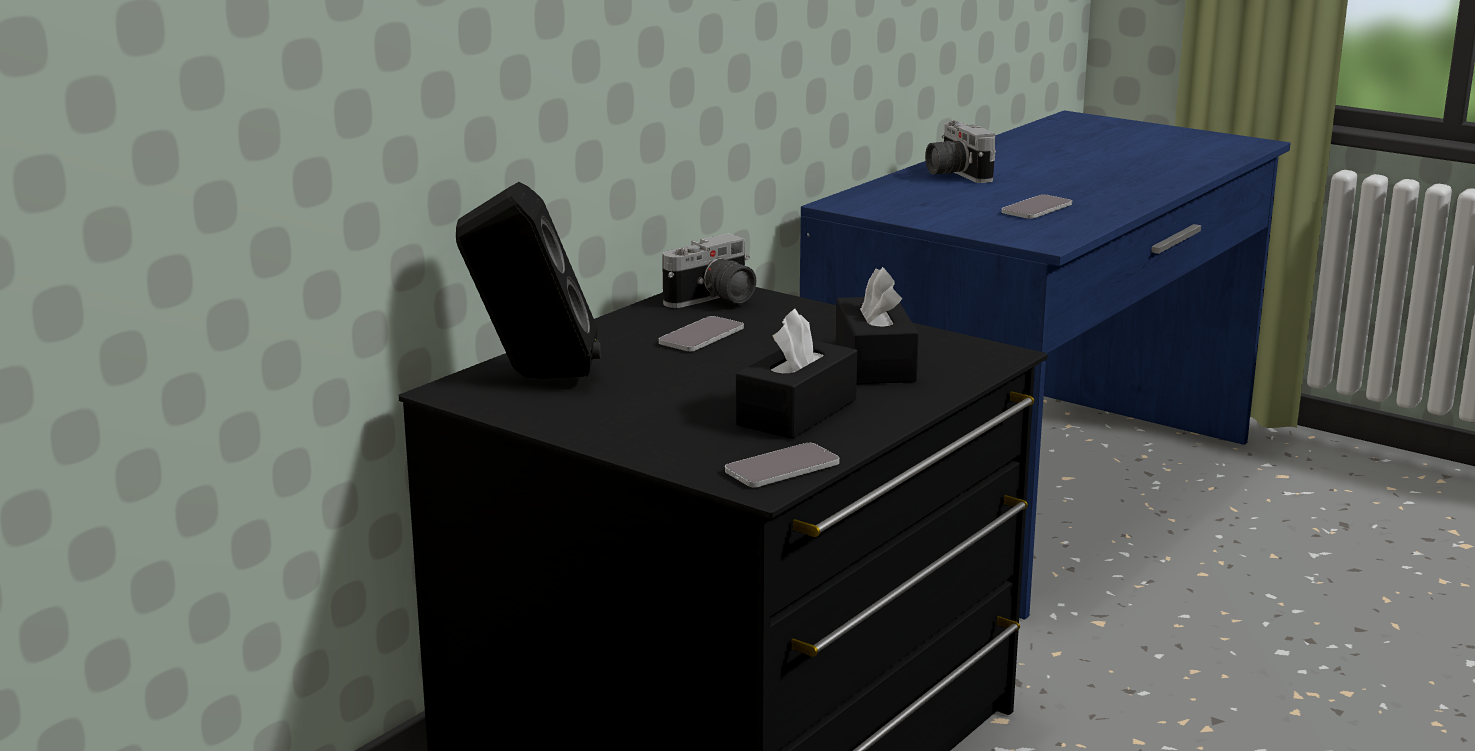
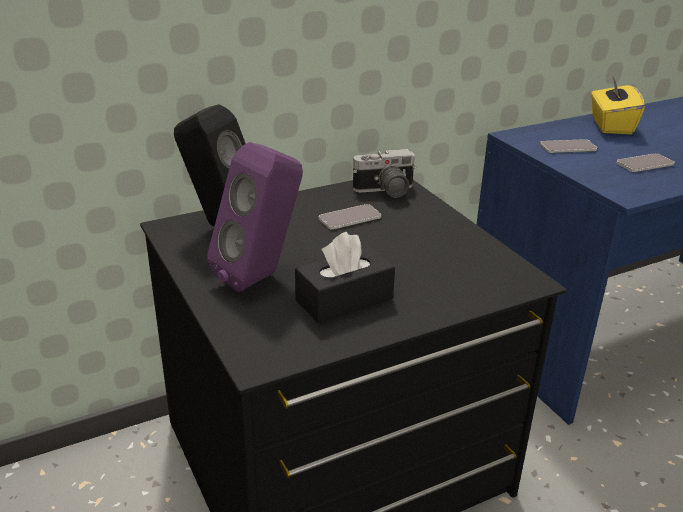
camera: 25 degrees right, 10 degrees up
(660, 413) = (261, 277): none -> purple speaker
(782, 468) = (285, 349): phone -> phone (568, 147)
(875, 363) = (436, 268): black tissue box -> none
(953, 174) = (610, 125): camera -> yellow tissue box

